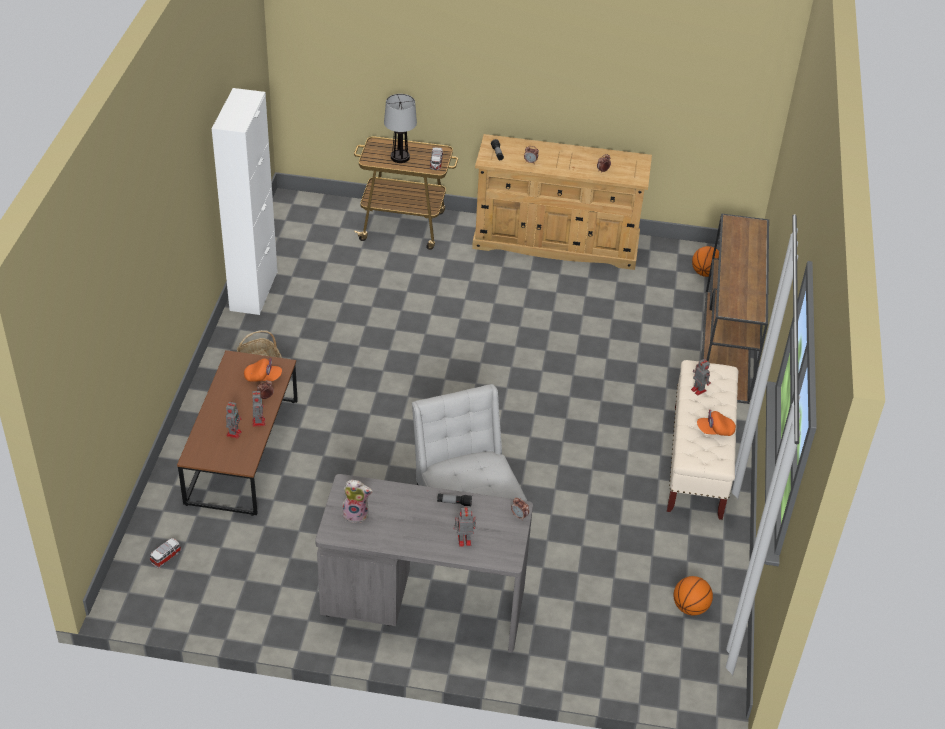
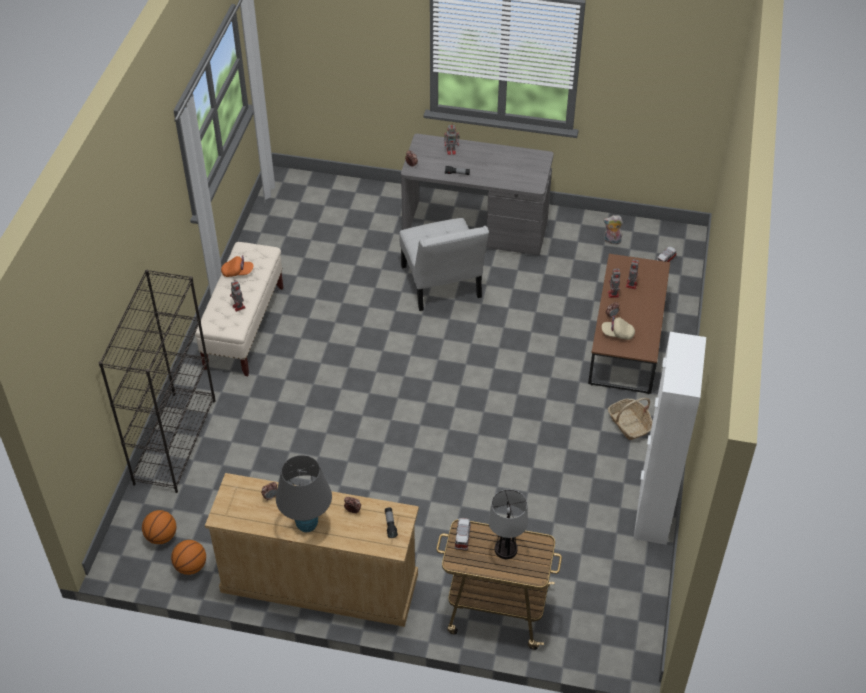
camera: 175 degrees left, 5 degrees up
(263, 377) = (617, 334): orange cap -> beige cap
(356, 514) = (526, 167): plush toy -> plush toy (611, 241)
(567, 154) = (307, 524): none -> grey table lamp
(690, 607) = (286, 224): basketball -> basketball (191, 566)
(726, 346) = (175, 441): brown console table -> black bookcase

